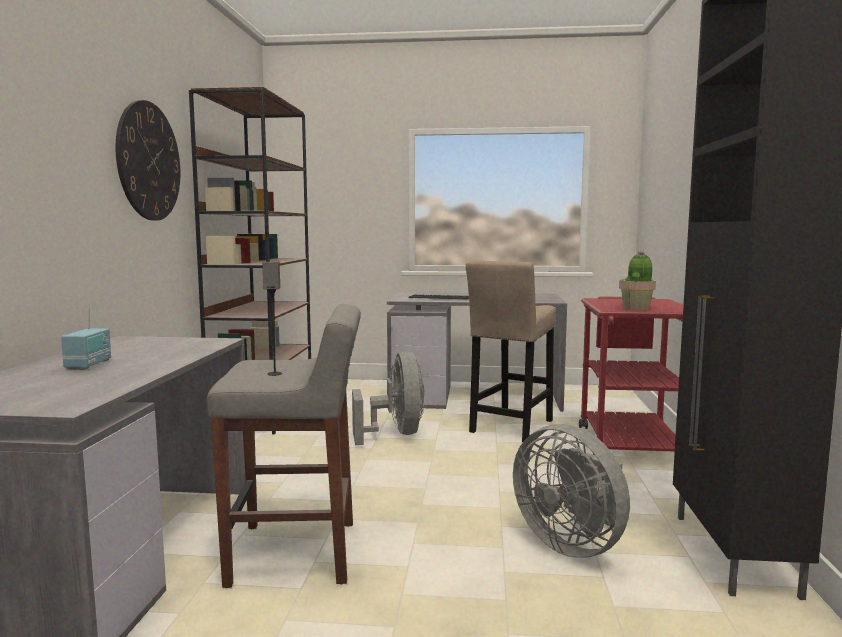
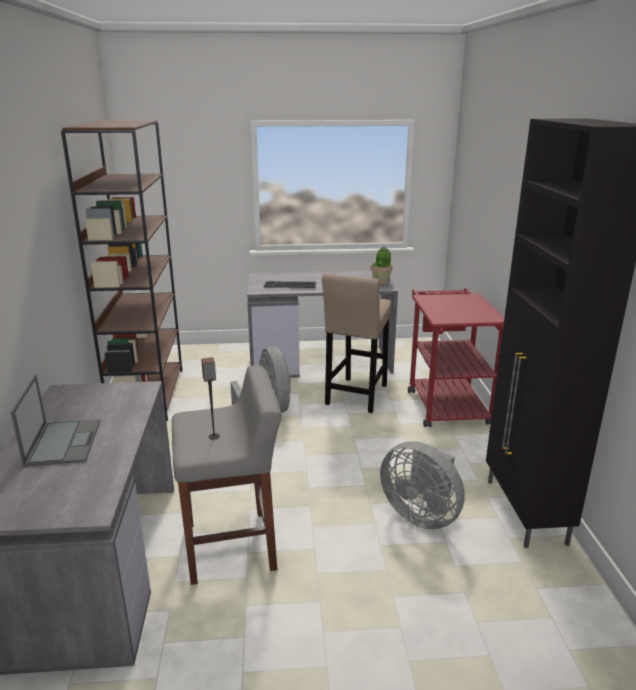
camera: 10 degrees left, 15 degrees up
(89, 365) = (63, 442): radio -> laptop
(149, 161) = (43, 217): wall clock -> none
(636, 308) = (459, 317): potted plant -> potted plant (381, 281)

